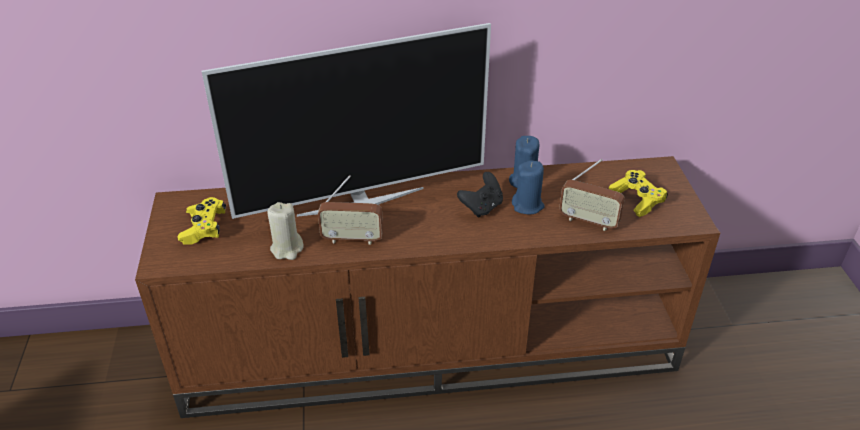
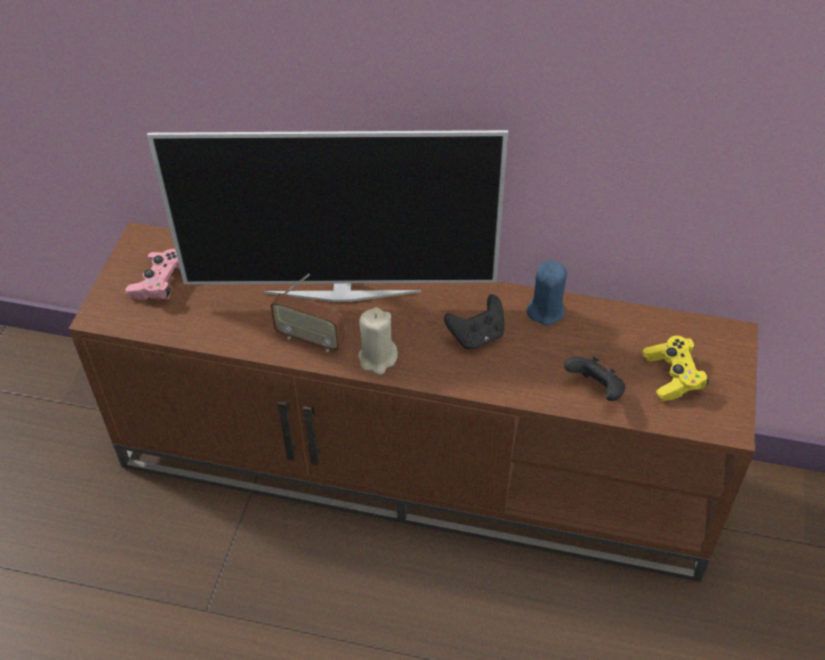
camera: 20 degrees right, 10 degrees up
(204, 228) = (160, 283): yellow game controller -> pink game controller
(287, 249) = (235, 333): beige candle -> beige candle (377, 358)
(528, 205) = (533, 348): blue candle -> none
(588, 221) = (595, 390): radio -> black game controller

